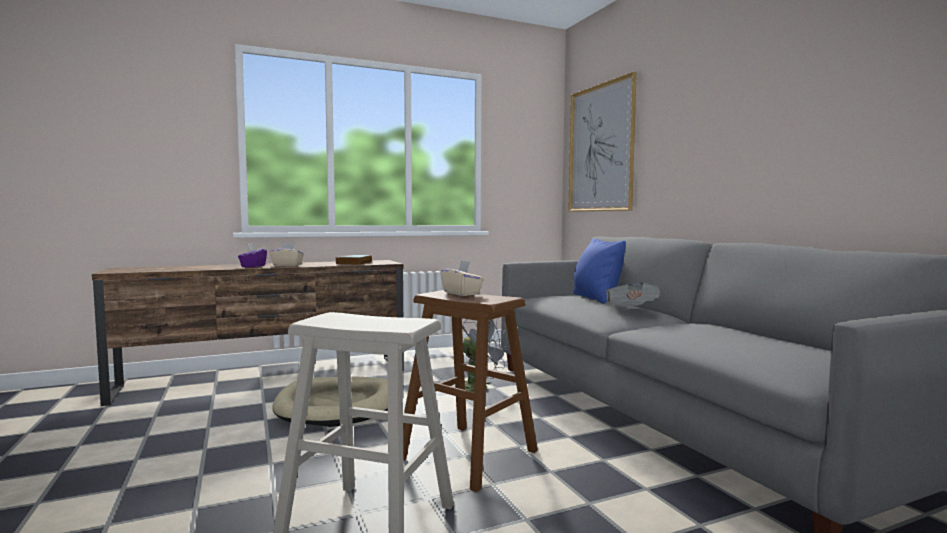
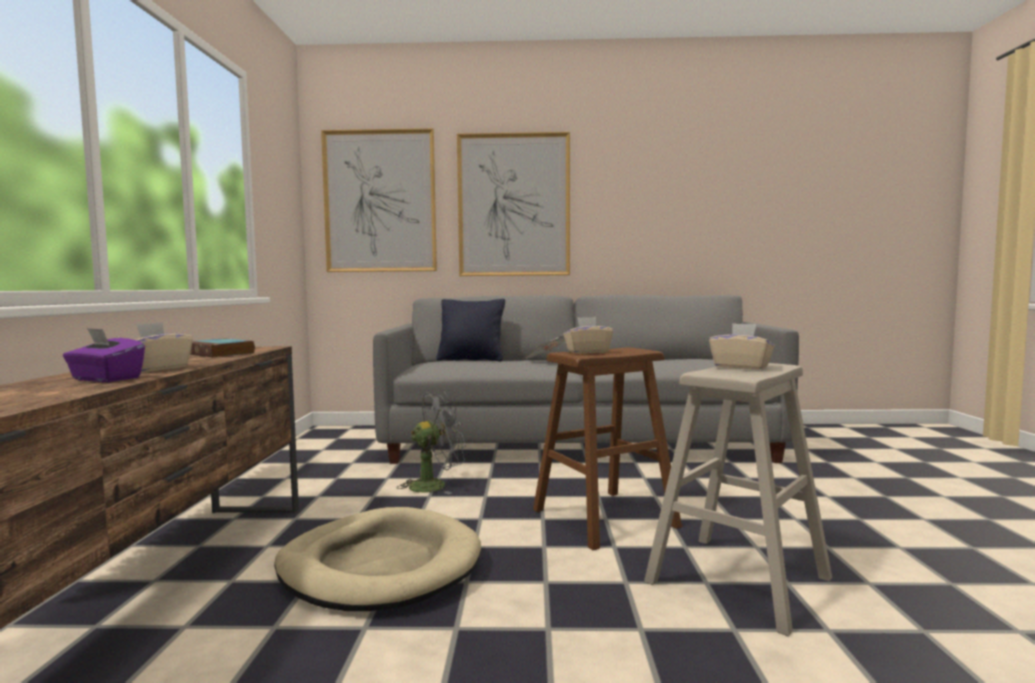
camera: 65 degrees left, 0 degrees up
(384, 320) = (741, 366): none -> beige tissue box
(596, 298) = (471, 360): blue pillow -> black pillow
(694, 136) = (514, 205): none -> picture

